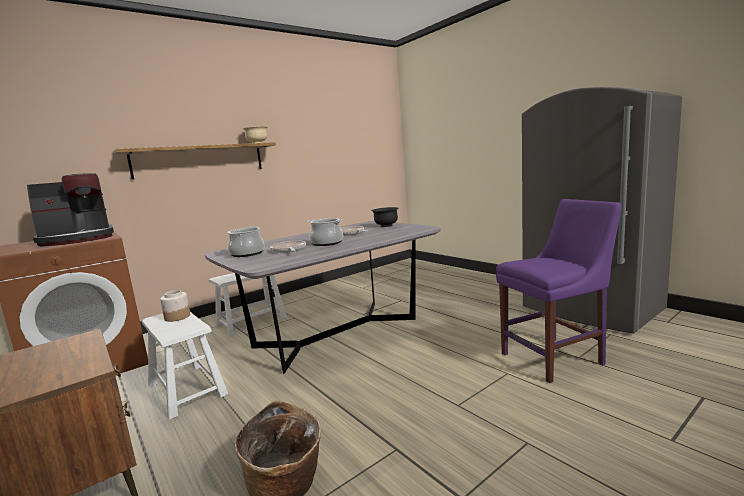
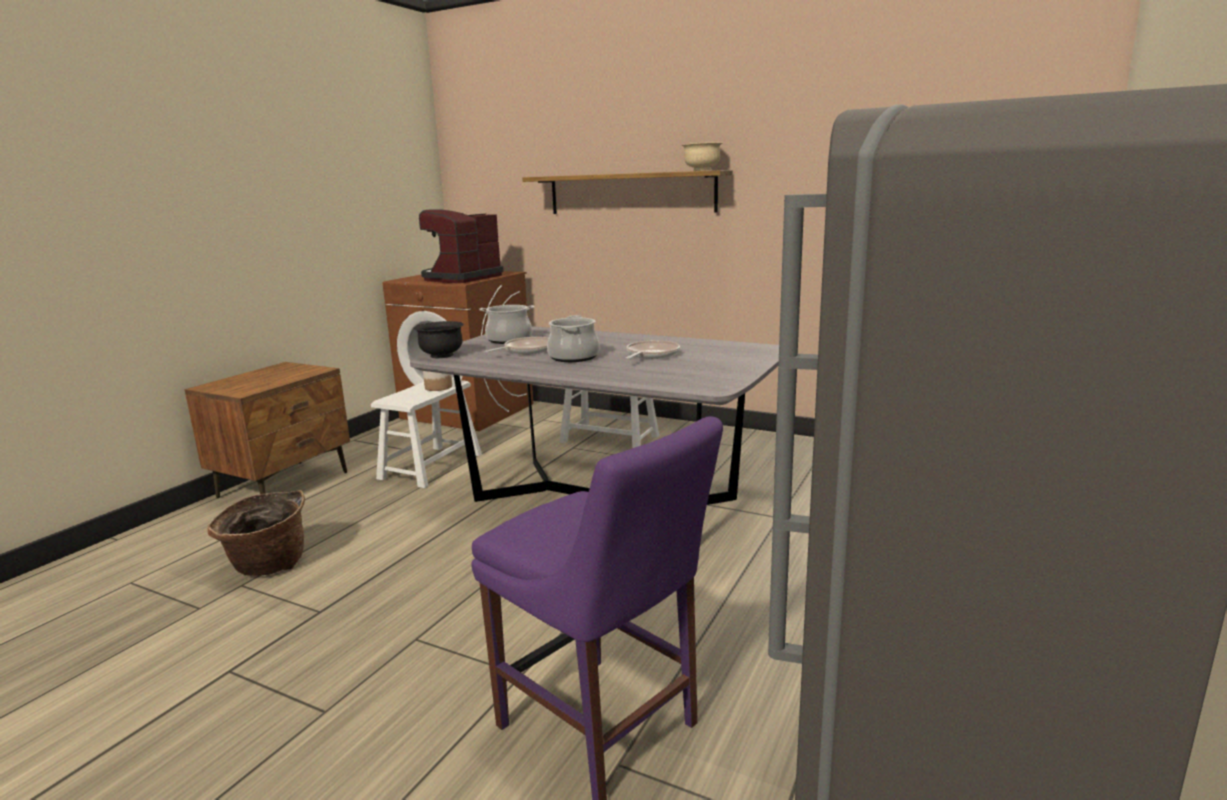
camera: 65 degrees right, 5 degrees up
(78, 239) = (461, 278): coffee machine -> coffee machine turned 90 degrees clockwise
(386, 226) = (731, 361): black bowl -> black bowl (441, 355)

